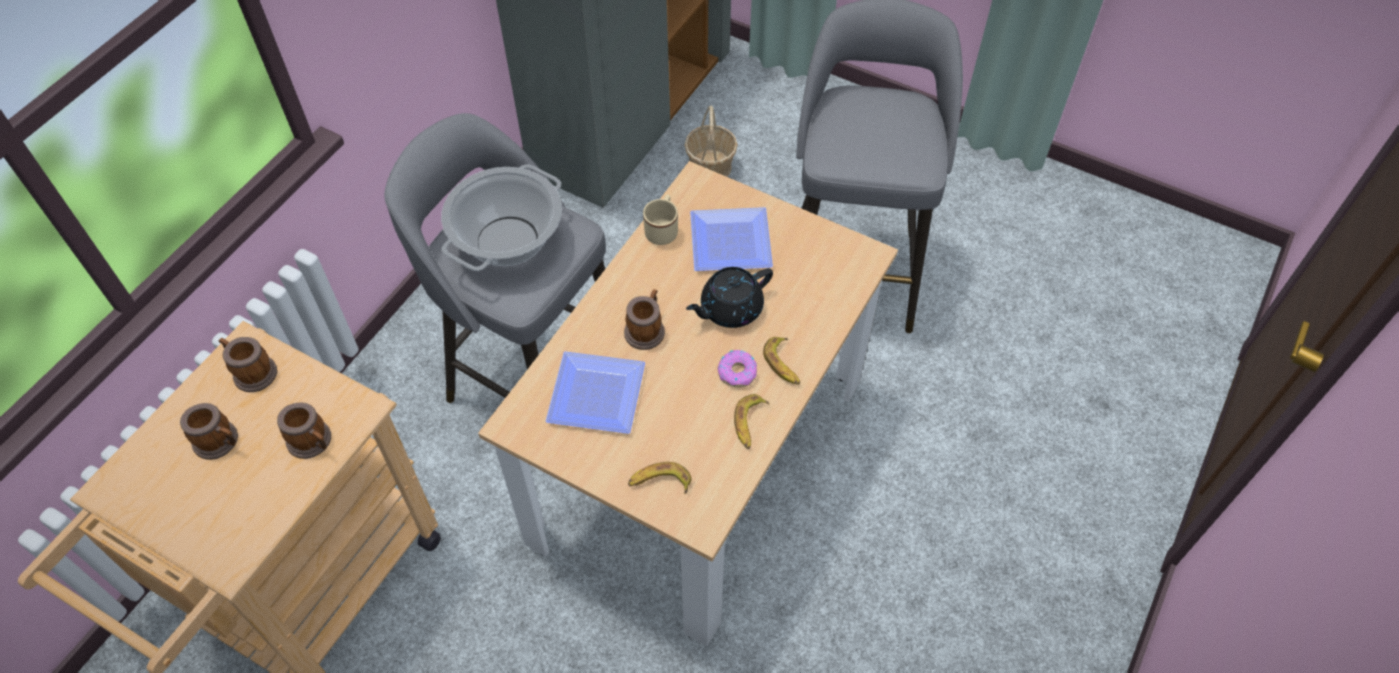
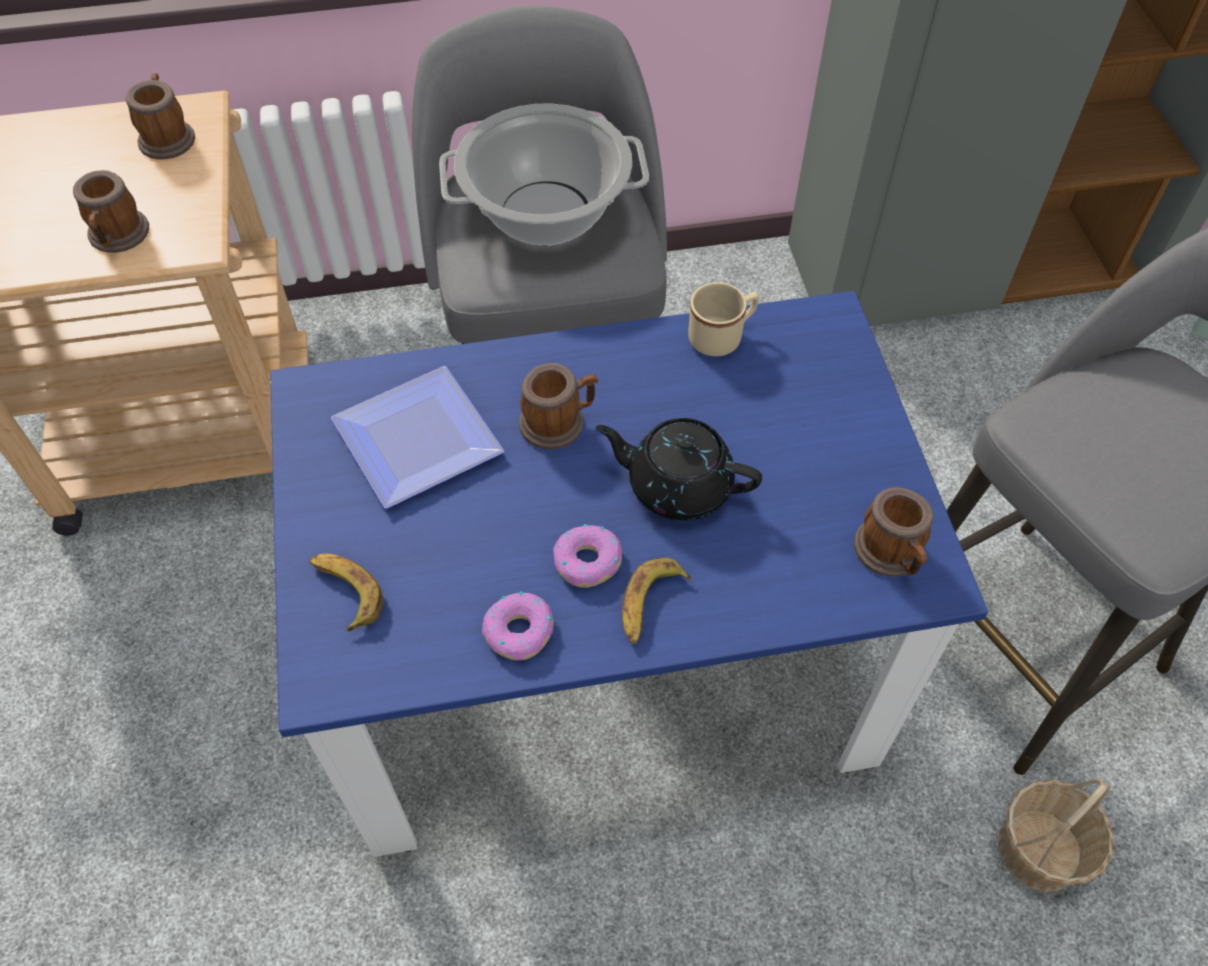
camera: 50 degrees right, 0 degrees up
(220, 442) = (64, 173): mug -> mug (892, 555)
(699, 461) = (603, 668): beige dining table -> blue dining table
(711, 167) = (995, 387): basket -> basket (1039, 850)
(728, 244) = (773, 414): plate -> none
(749, 424) = (519, 631): banana -> donut

